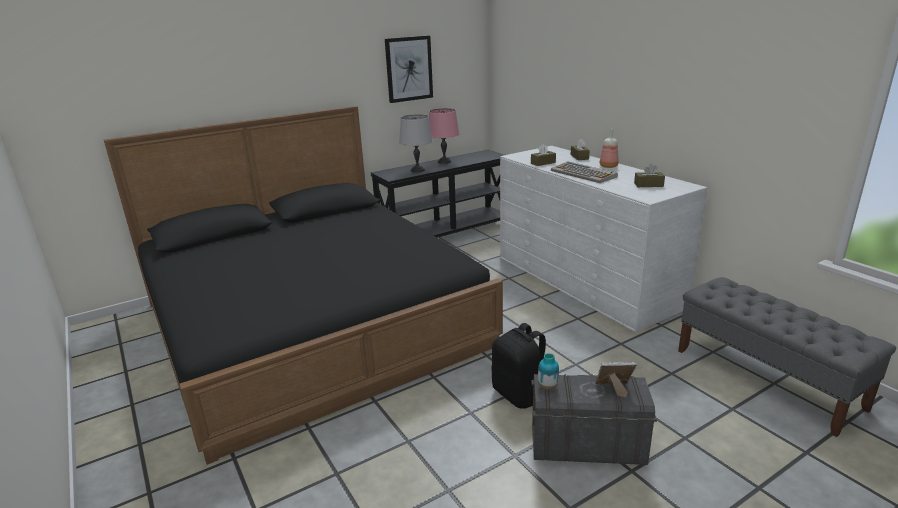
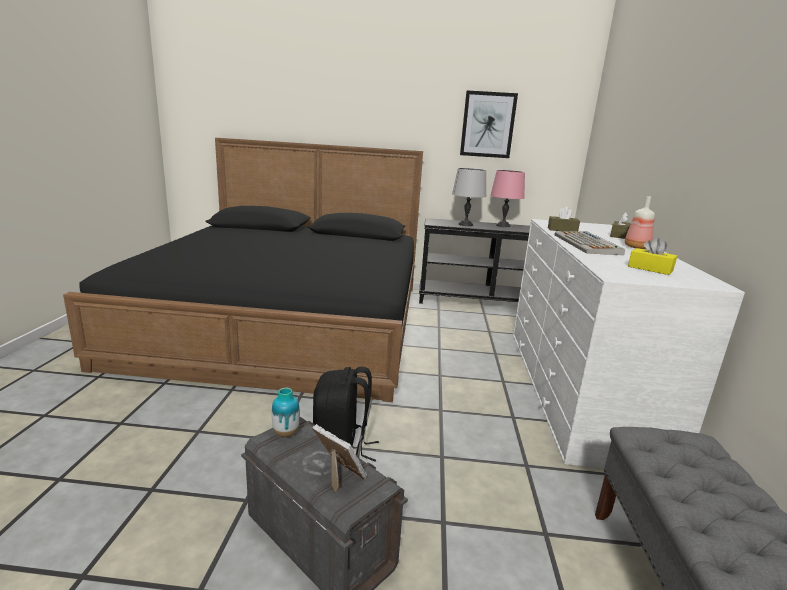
camera: 35 degrees right, 5 degrees down
(648, 185) = (650, 269): brown tissue box -> yellow tissue box

